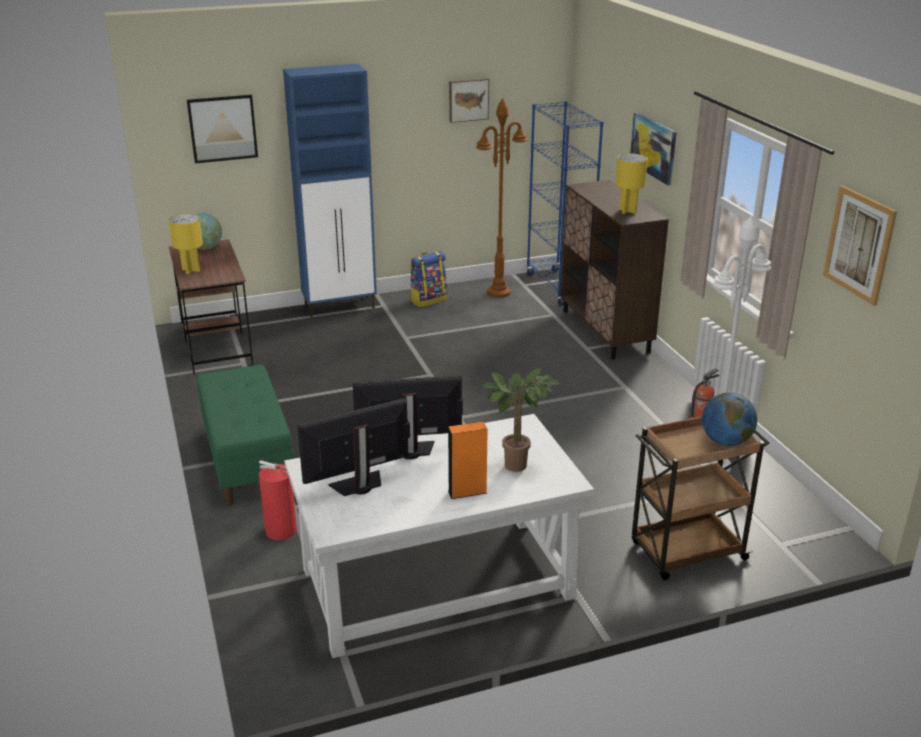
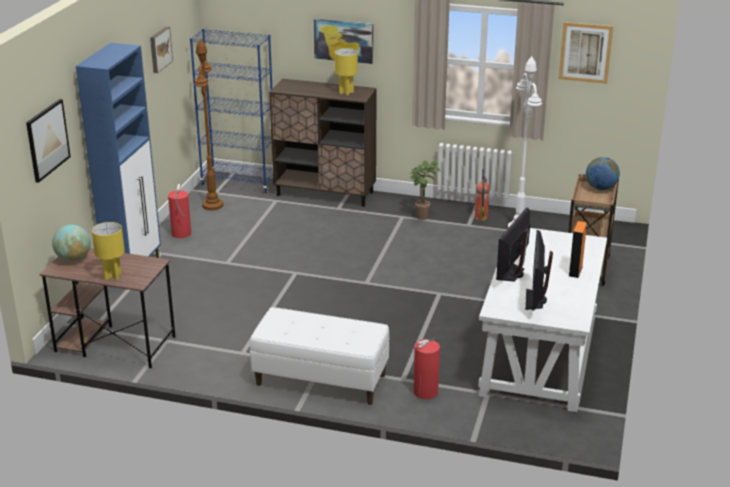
camera: 55 degrees left, 0 degrees up
(247, 460) = (320, 380): green bench -> white bench
(428, 300) = (181, 234): backpack -> fire extinguisher
(519, 464) = (561, 248): potted plant -> potted plant (422, 216)

